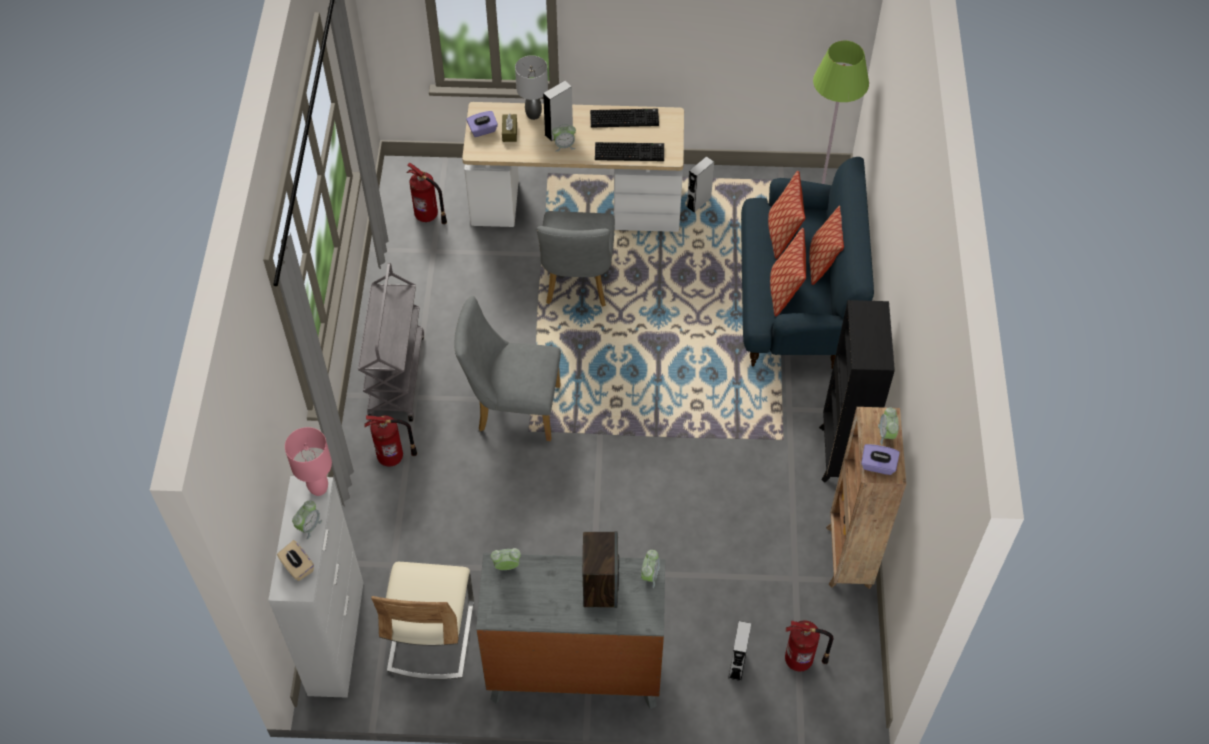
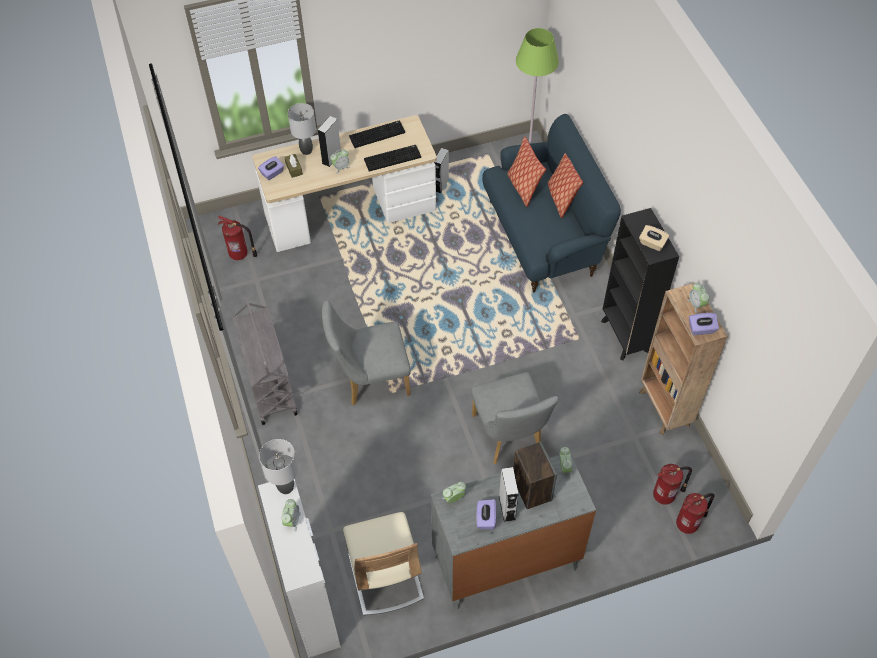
camera: 20 degrees left, 0 degrees up
(297, 567) = (297, 556): beige tissue box -> beige tissue box (652, 243)
(319, 488) = (286, 487): pink table lamp -> grey table lamp
(392, 457) = (294, 447): fire extinguisher -> fire extinguisher (688, 524)
(532, 601) = (485, 519): none -> purple tissue box
(577, 284) = (377, 271): grey chair -> grey chair (510, 437)
(737, 664) = (622, 515): grey speaker -> grey speaker (507, 508)
(784, 291) = (544, 228): pillow -> none

